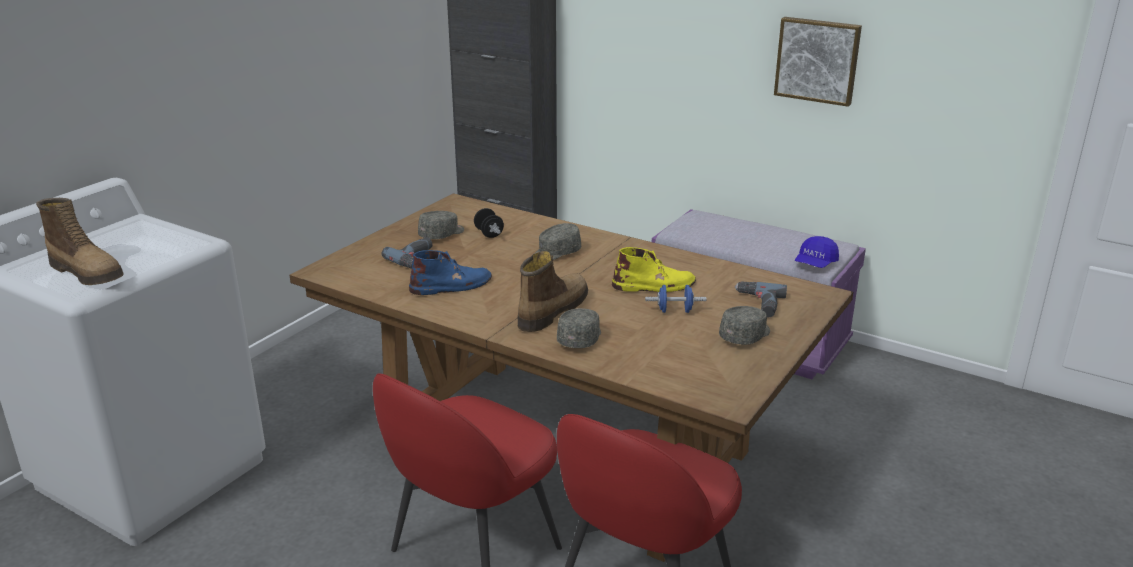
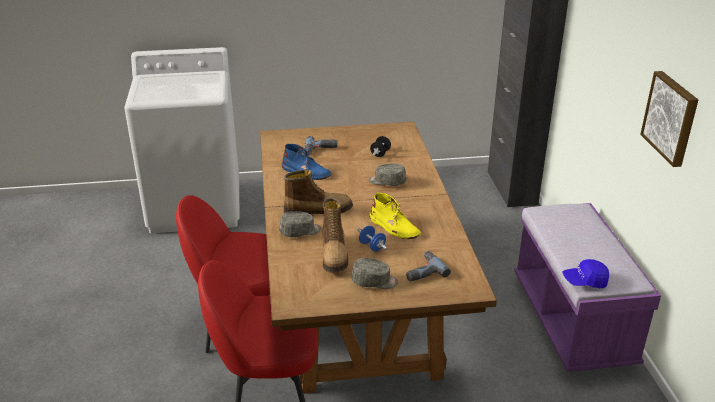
camera: 50 degrees right, 5 degrees up
(88, 273) = (156, 91): boot -> boot (335, 255)
(442, 234) = (359, 142): grey cap -> none

